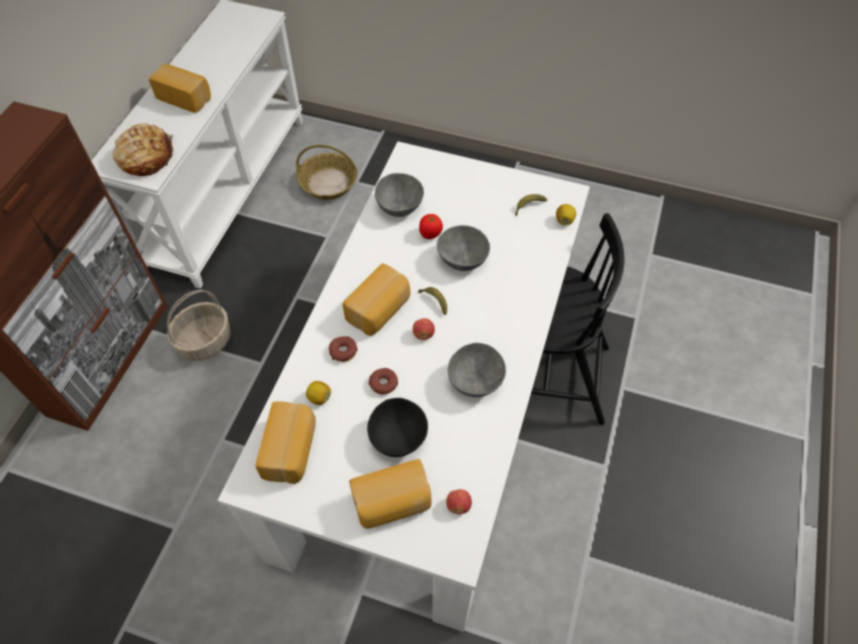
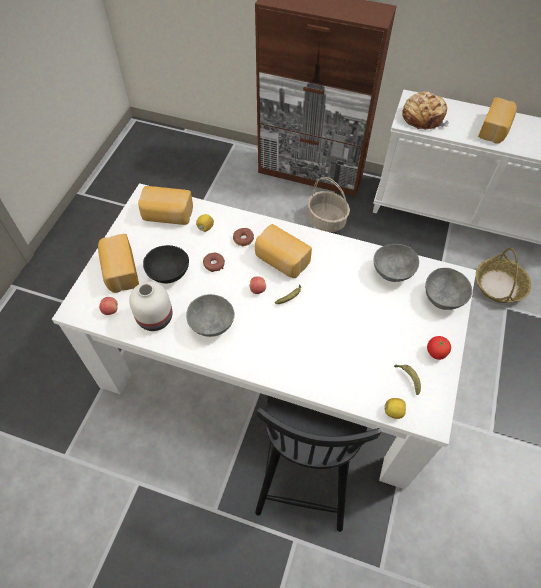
camera: 90 degrees right, 0 degrees up
(430, 234) = (363, 295): tomato -> tomato (435, 352)
(461, 259) = (336, 318): grey bowl -> grey bowl (443, 297)
(470, 447) = (155, 319): none -> white vase

